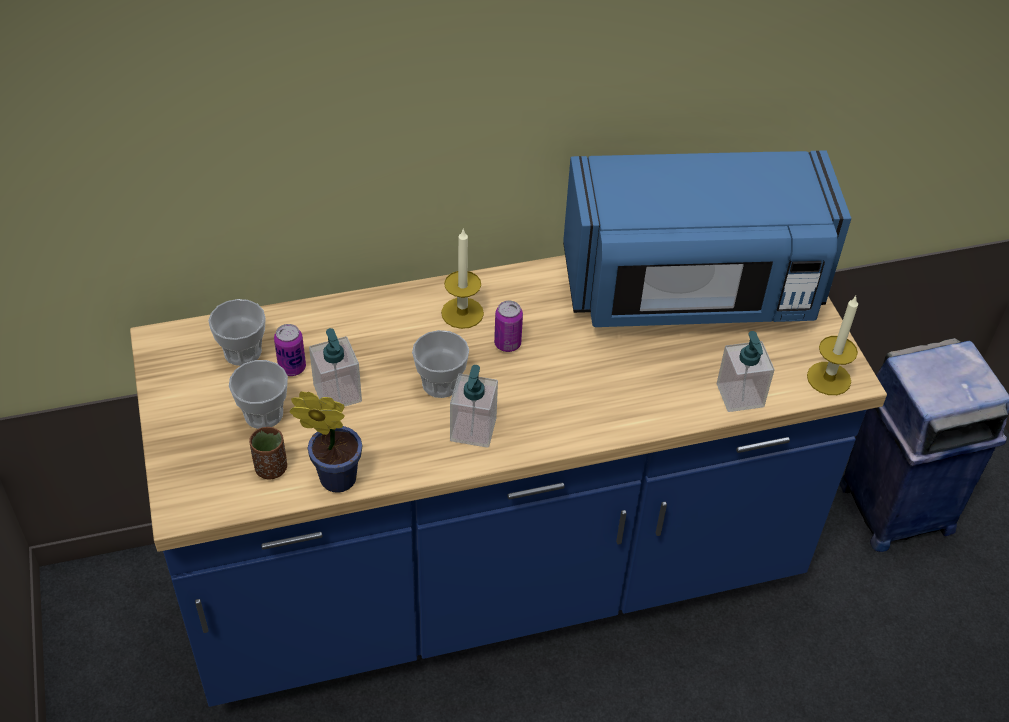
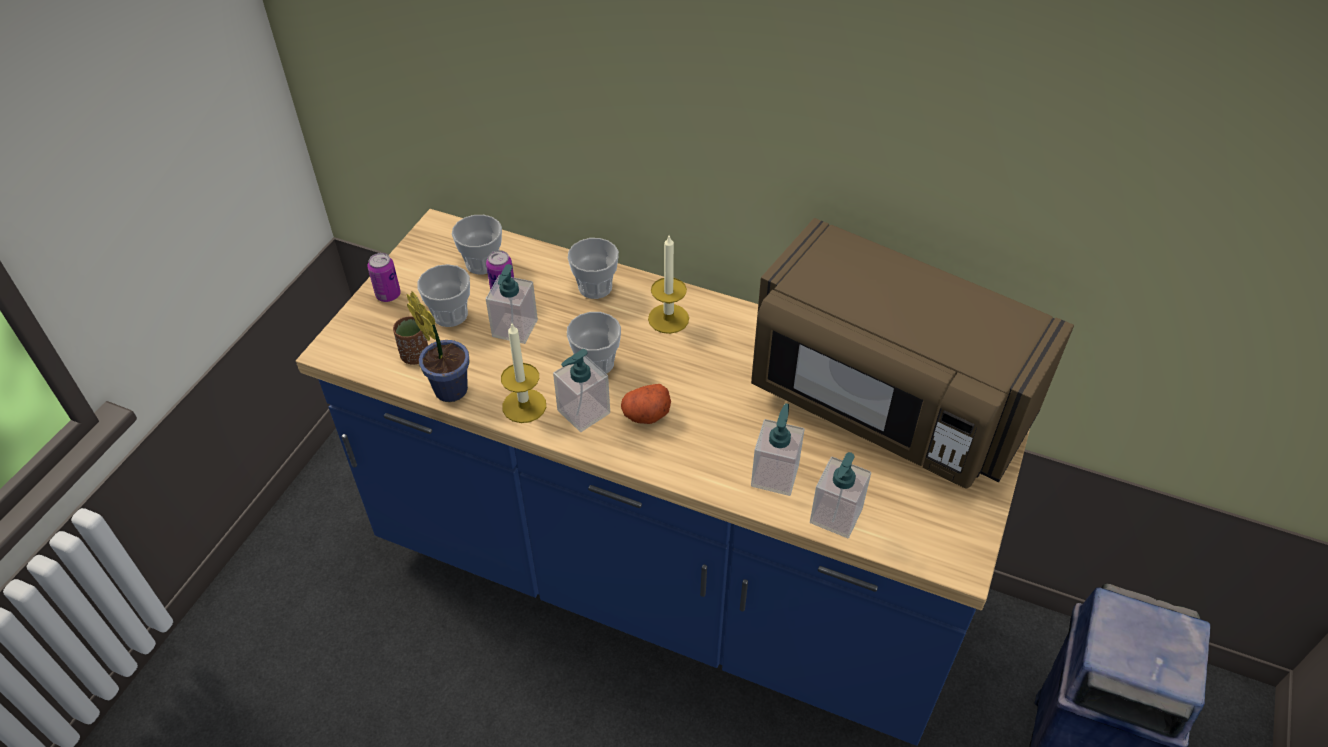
camera: 40 degrees right, 0 degrees up
(371, 319) = (595, 287): none -> cup
(507, 344) = (679, 361): can -> can (388, 295)
(526, 402) = (646, 414): none -> potato
(669, 391) = (775, 475): none -> soap dispenser
(692, 290) = (884, 403): blue microwave -> brown microwave
(828, 378) = (938, 551): candle -> candle (524, 406)

